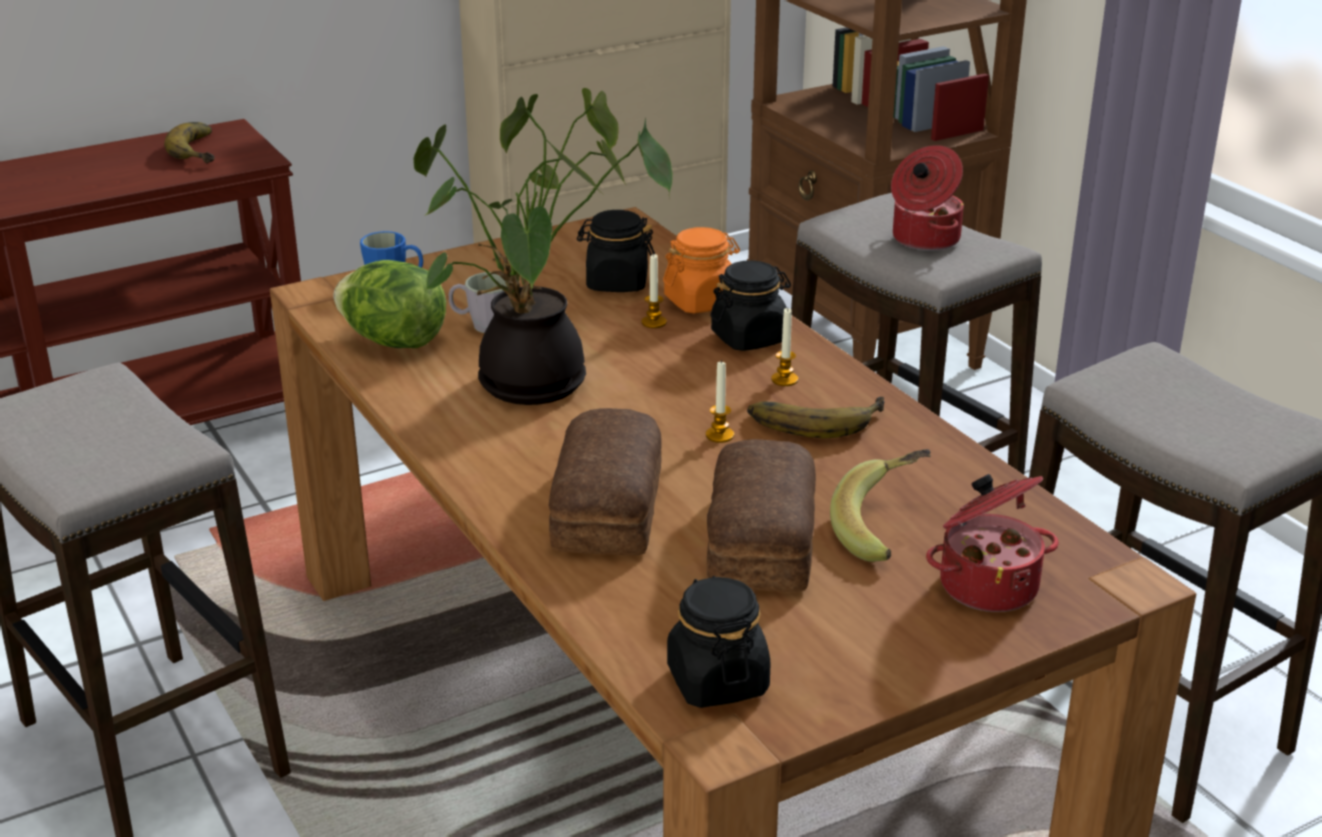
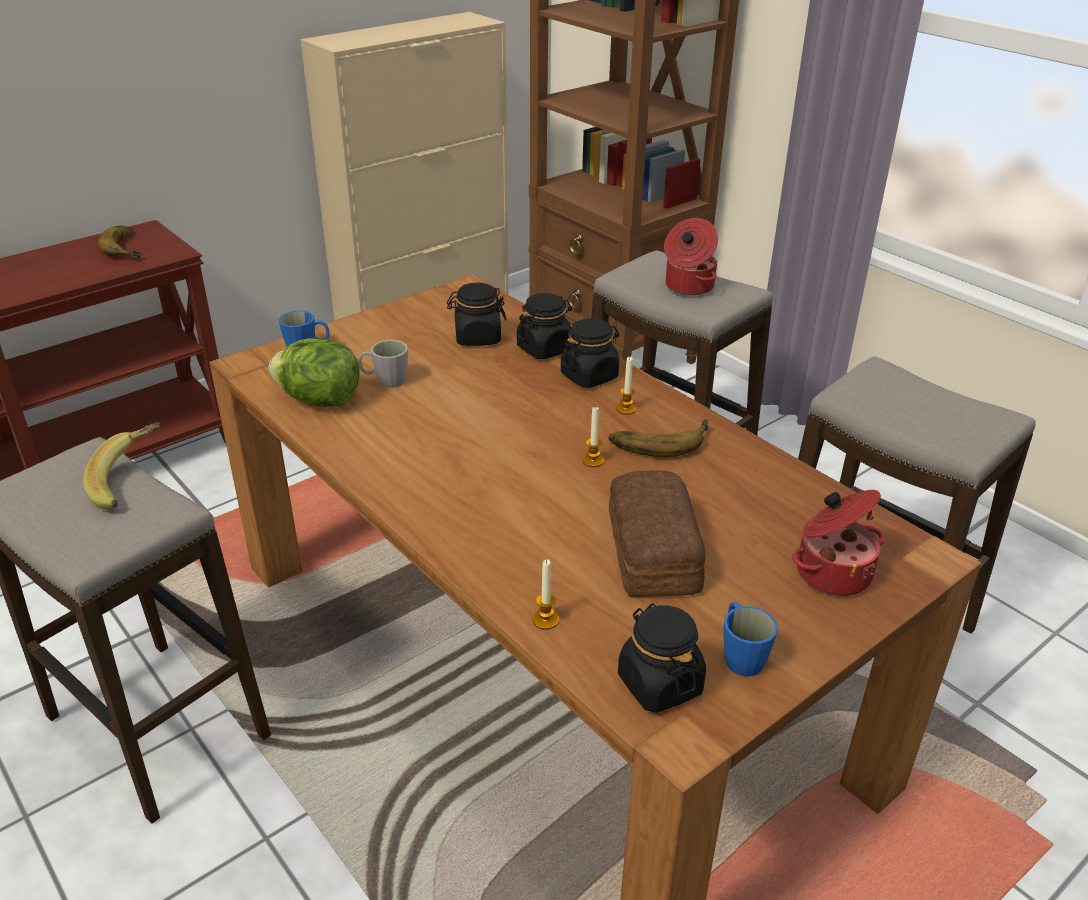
camera: 10 degrees left, 5 degrees up
(536, 388) = (441, 432): potted plant -> none
(611, 507) = (529, 532): bread -> none
(654, 322) = (515, 368): candle -> candle (545, 620)
(701, 302) = (544, 348): orange jar -> black jar
(831, 662) = (740, 655): none -> blue mug
(886, 529) = (742, 531): banana -> banana (131, 482)

